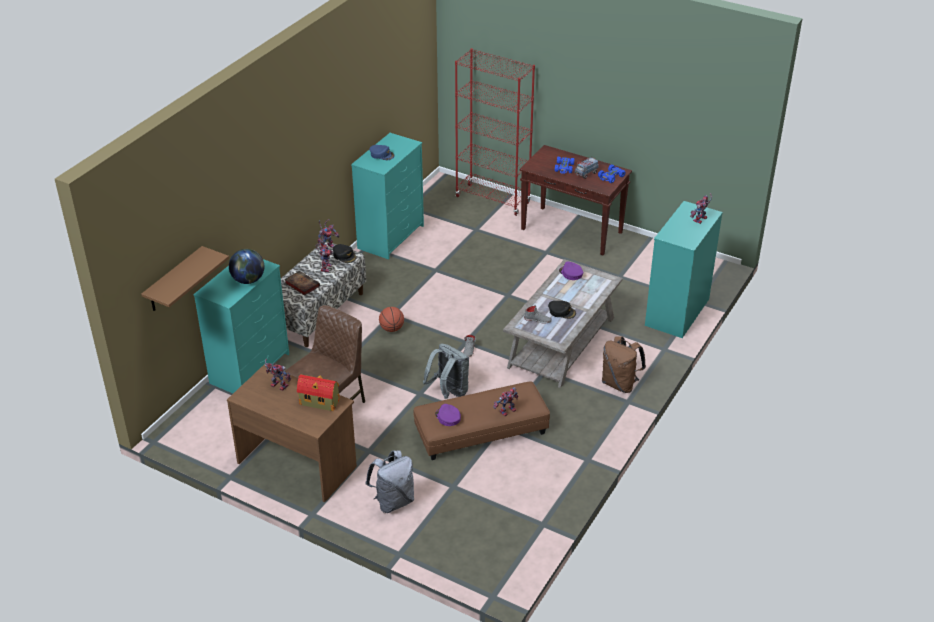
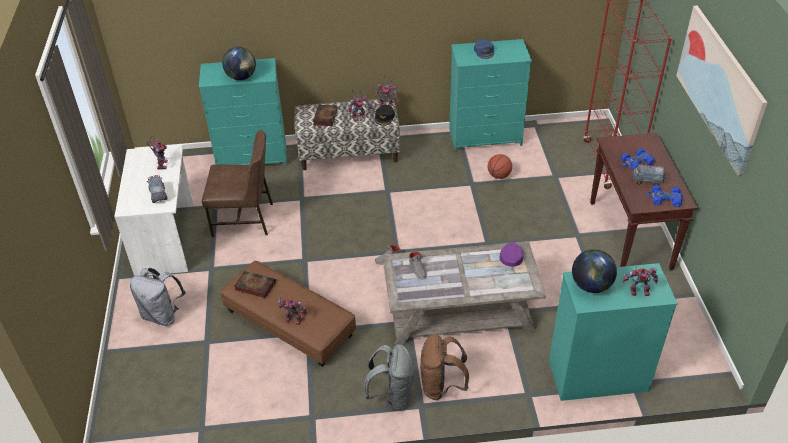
camera: 55 degrees right, 5 degrees up
(174, 280) = (178, 41): brown shelf -> none
(297, 463) = (166, 238): brown desk -> white desk
(320, 402) = (158, 195): toy house -> toy truck
(391, 329) = (369, 201): basketball -> basketball (499, 175)
(448, 417) = (254, 286): purple cap -> book
(449, 392) = (322, 276): grey backpack -> grey backpack (392, 395)
(562, 312) = (446, 279): black cap -> none
(616, 75) = (719, 87): none -> picture
(677, 233) = (591, 285): none -> globe

